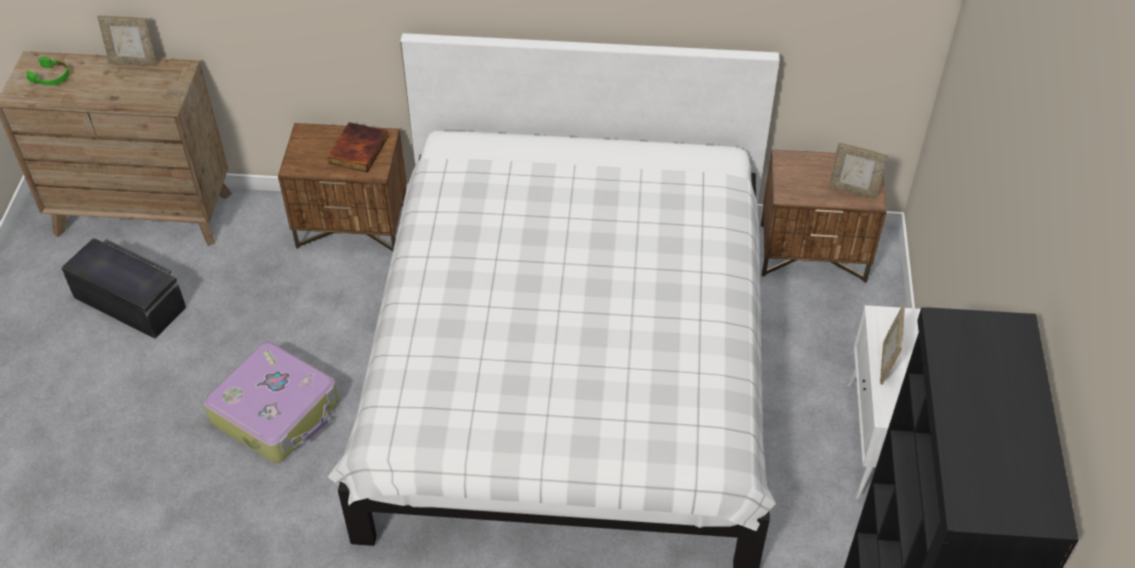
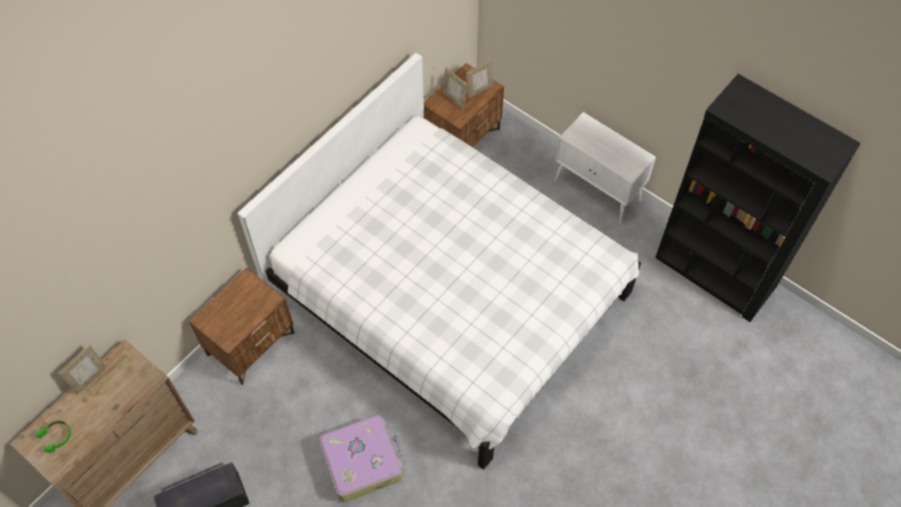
camera: 55 degrees left, 10 degrees up
(357, 149) = (244, 299): book -> none
(886, 364) = (600, 153): picture frame -> picture frame (454, 99)

